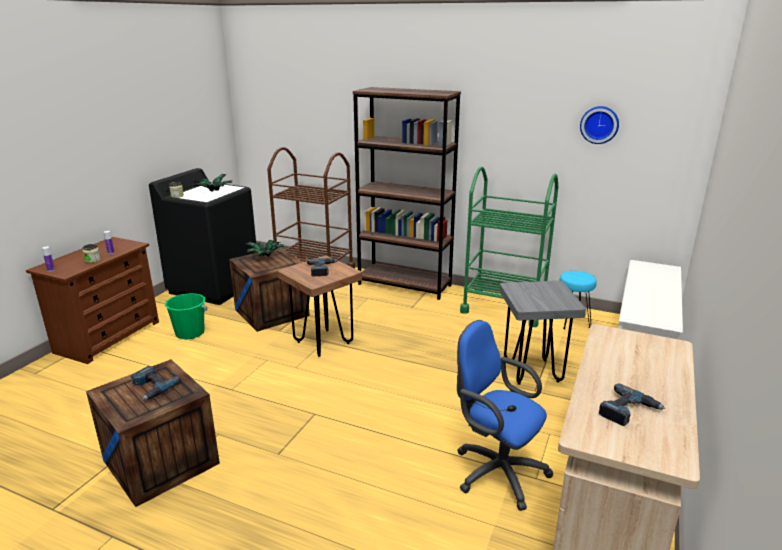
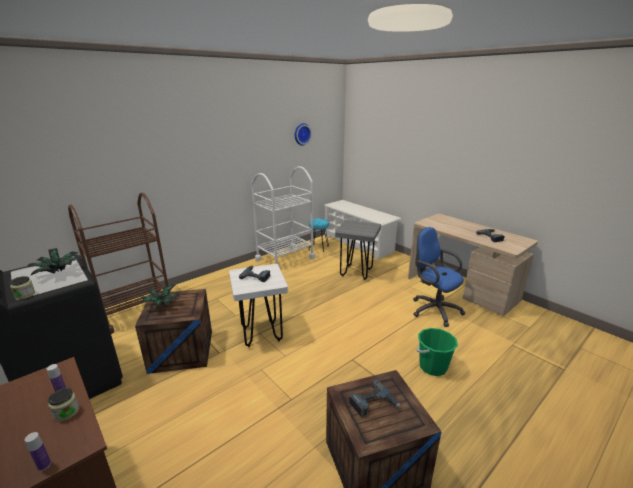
camera: 65 degrees left, 0 degrees up
(190, 333) = (159, 416): green bucket -> green bucket (432, 367)
(323, 342) = (261, 334): brown stool -> white stool
(405, 285) = (215, 279): brown bookcase -> none
(495, 471) = (433, 309): blue office chair -> blue office chair turned 75 degrees clockwise
(504, 307) = (285, 258): green cart -> white cart

